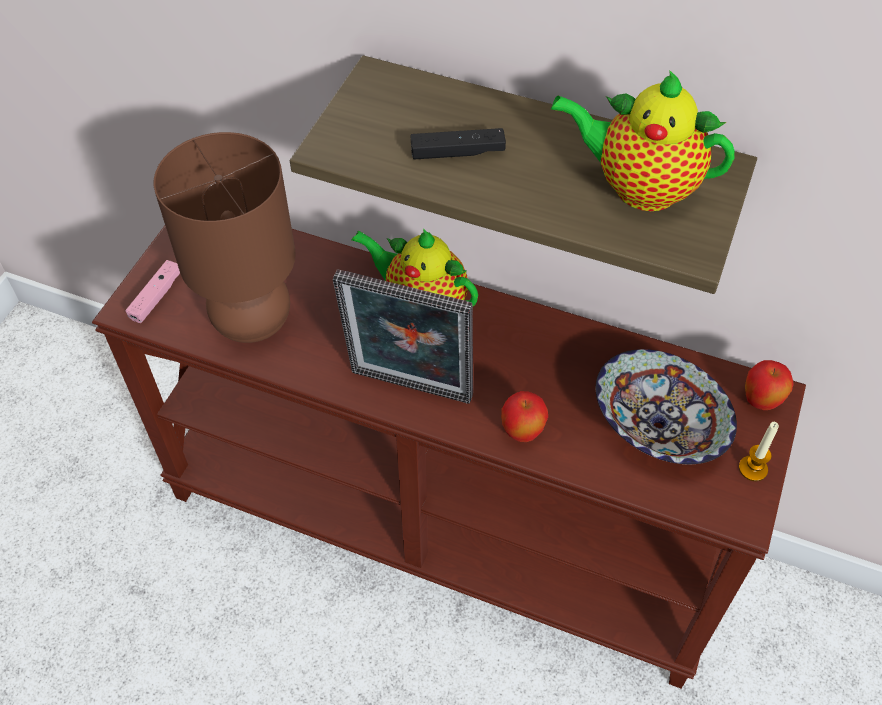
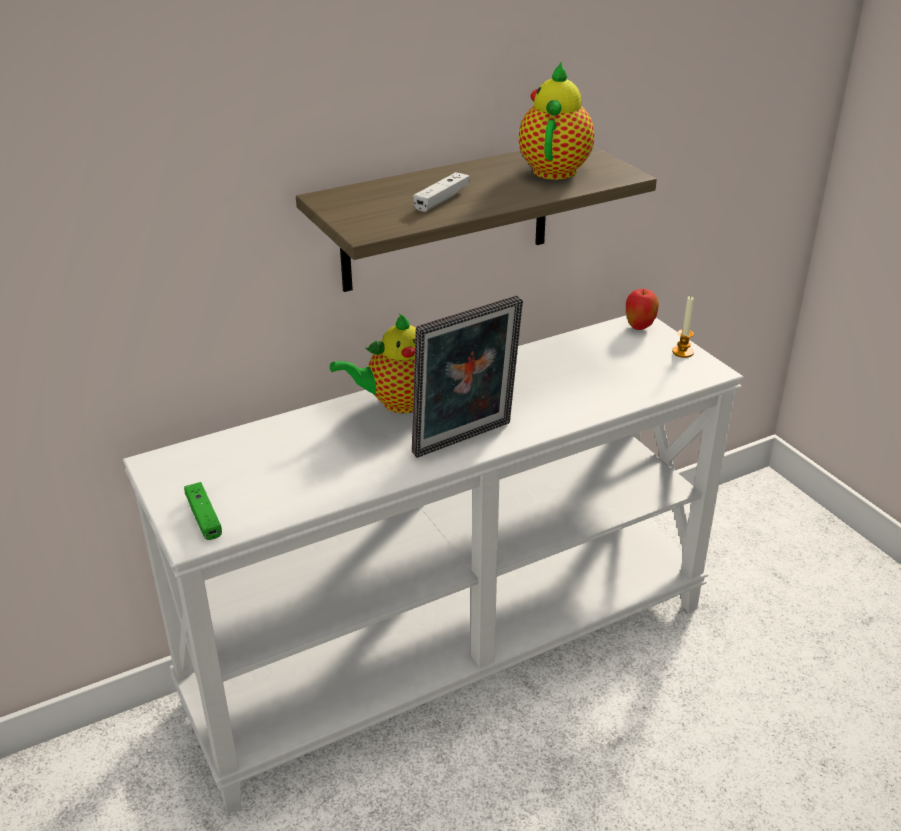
camera: 50 degrees left, 20 degrees down
(156, 296) = (204, 517): pink game controller -> green game controller
(253, 319) = (302, 480): brown table lamp -> none
(443, 523) = (451, 651): brown console table -> white console table
(457, 152) = (442, 199): black game controller -> white game controller
(522, 432) = (559, 414): apple -> none
(638, 187) = (555, 169): teapot -> teapot turned 135 degrees clockwise
(657, 427) = (615, 367): bowl -> none

